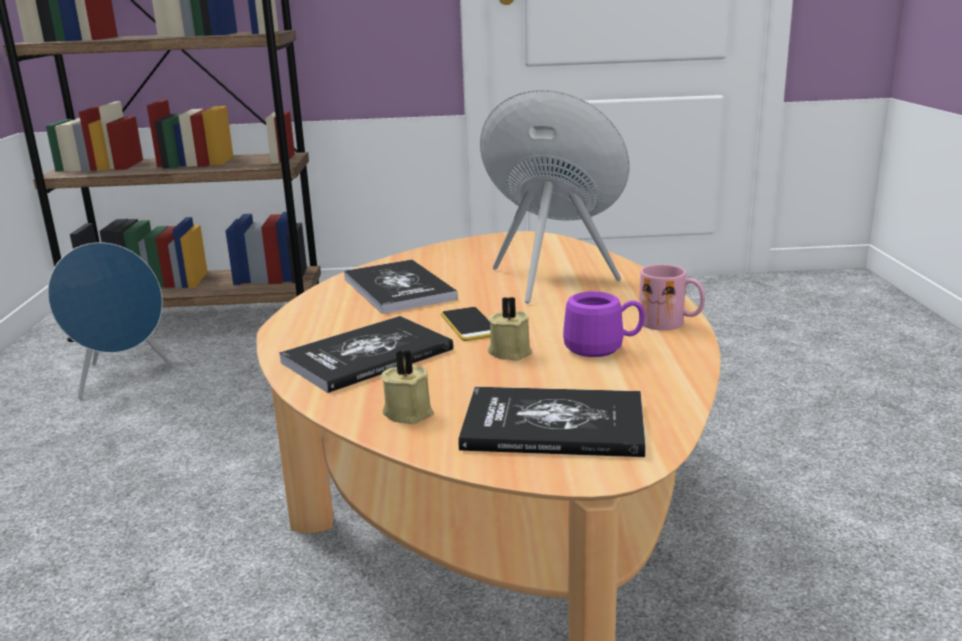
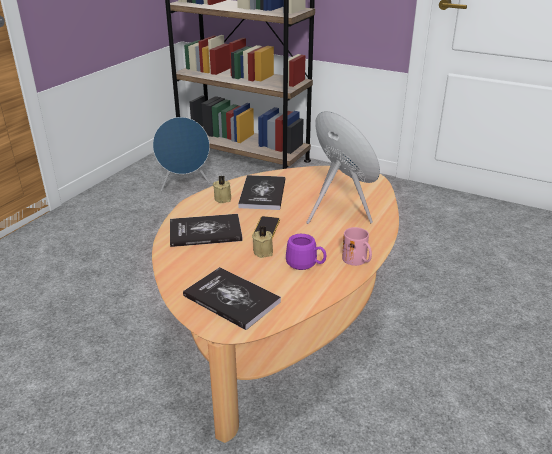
camera: 30 degrees right, 10 degrees up
(409, 412) = (187, 269): beige candle -> beige candle (223, 198)

